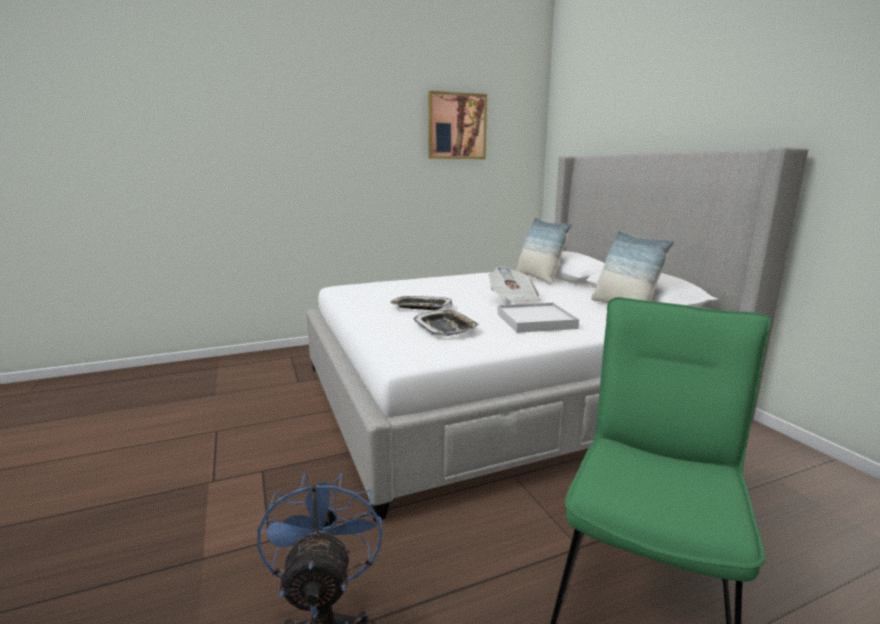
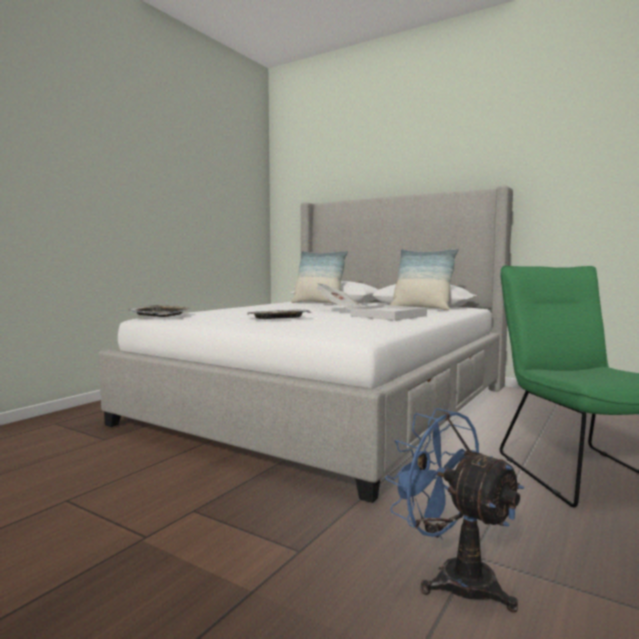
camera: 35 degrees left, 10 degrees down
(445, 328) = (337, 323): tray -> tray (160, 315)
(456, 126) = (204, 169): picture -> none

